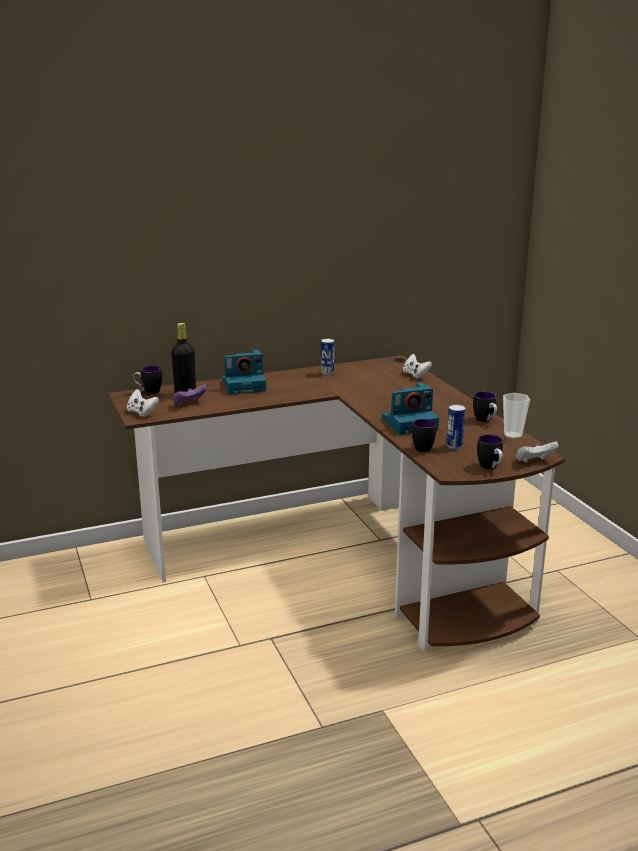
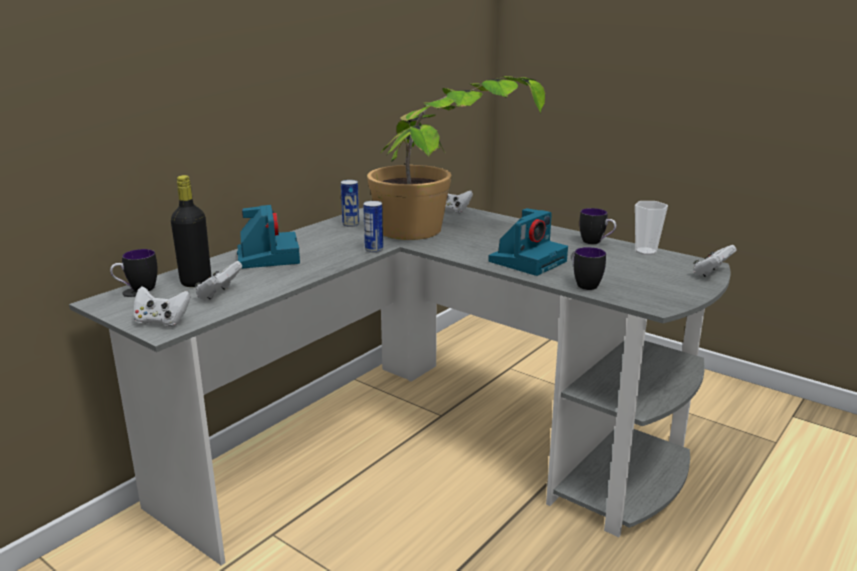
camera: 30 degrees left, 0 degrees up
(189, 404) = (219, 294): purple game controller -> white game controller
(245, 385) = (267, 256): camera -> camera turned 60 degrees counterclockwise
(347, 556) = (426, 447): brown desk -> grey desk
(382, 391) = (443, 232): none -> potted plant
(454, 446) = (613, 276): can -> can (374, 250)
(490, 468) = (686, 290): mug -> none

